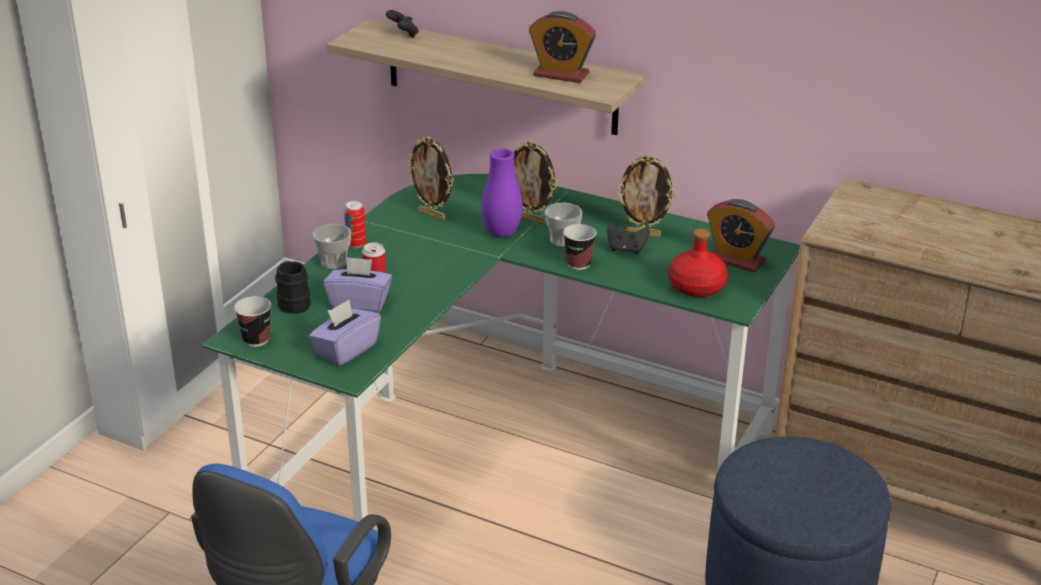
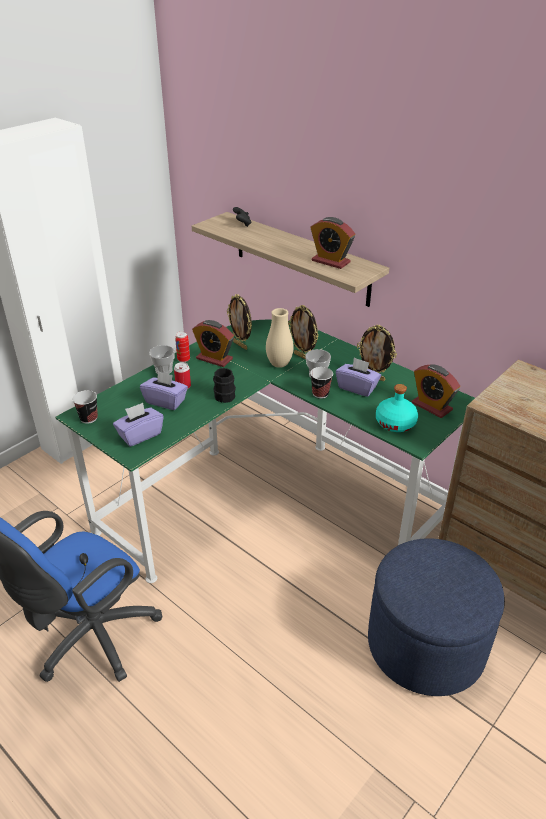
camera: 15 degrees right, 5 degrees up
(293, 302) = (124, 395): black mug -> black mug (224, 394)
(402, 238) = (214, 359): none -> alarm clock
(502, 233) = (279, 364): purple vase -> beige vase
(626, 249) = (357, 387): black game controller -> purple tissue box
(697, 286) = (395, 423): red bottle -> turquoise bottle

